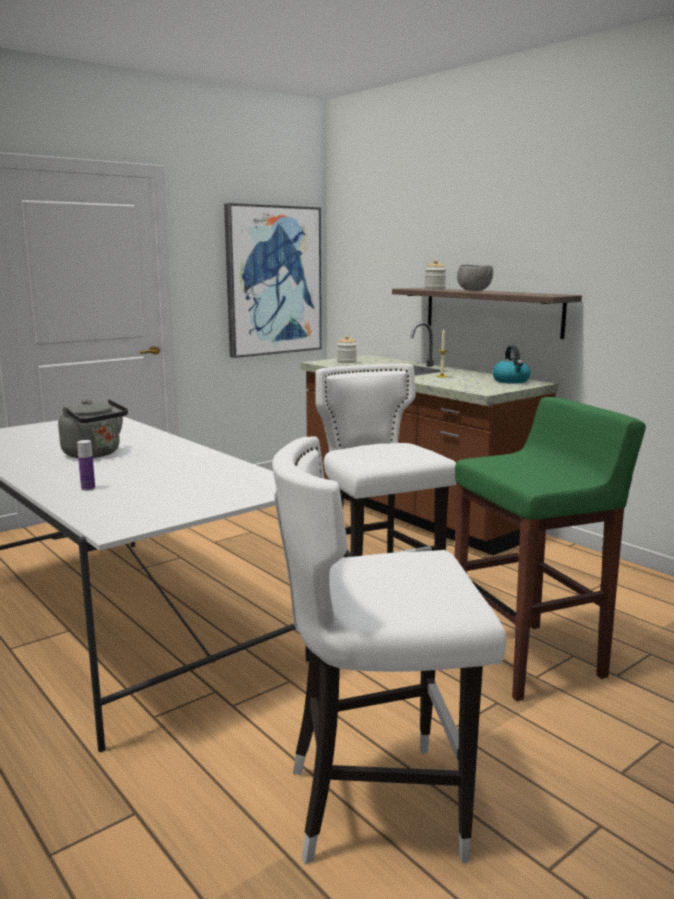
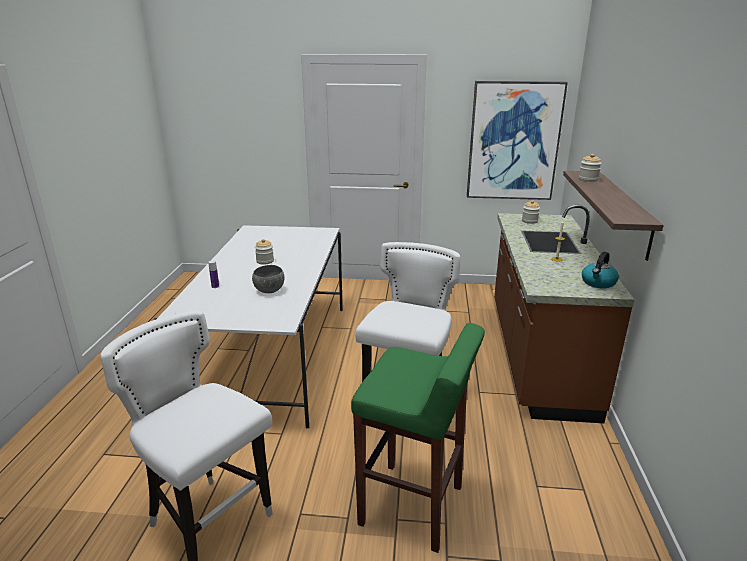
camera: 45 degrees right, 10 degrees up
(94, 454) = (265, 261): grey kettle -> jar
(474, 291) = (602, 192): grey bowl -> grey bowl (270, 291)

